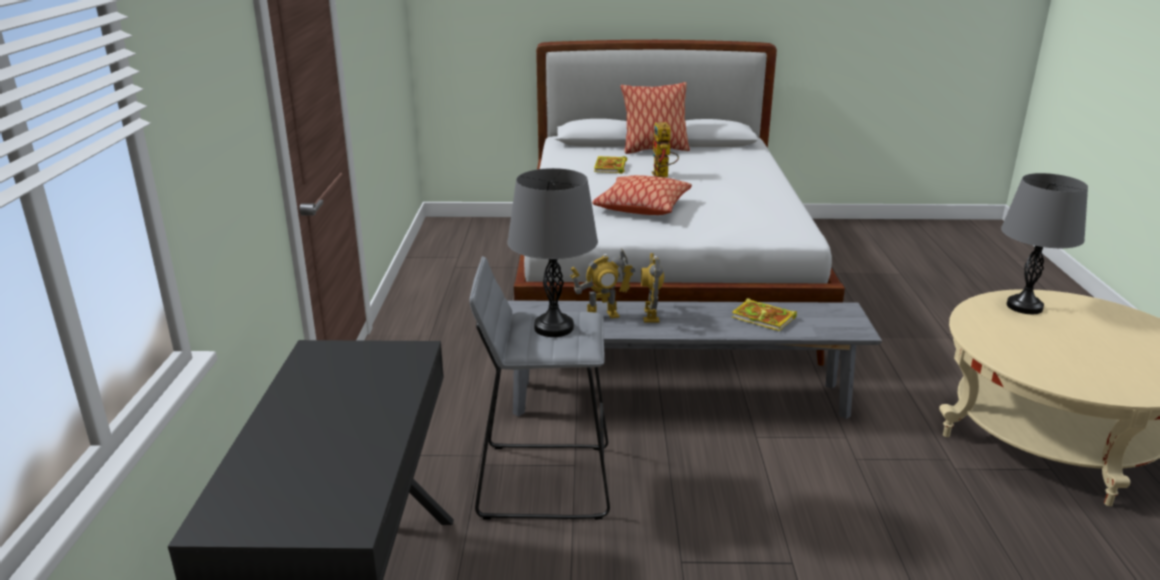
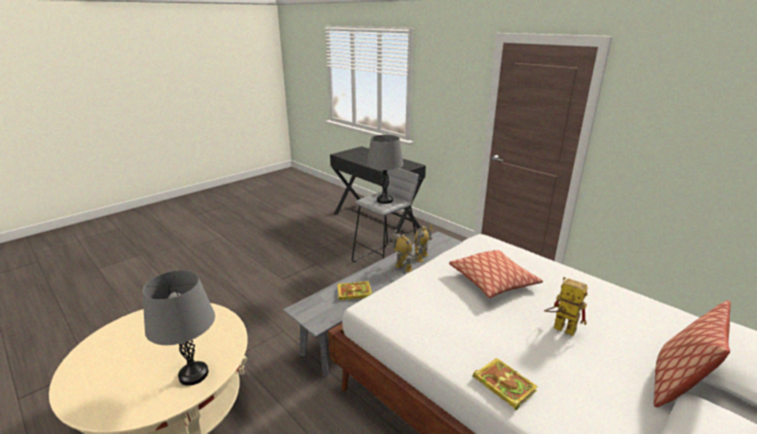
camera: 135 degrees right, 0 degrees up
(610, 167) = (609, 317): book -> book (503, 384)

